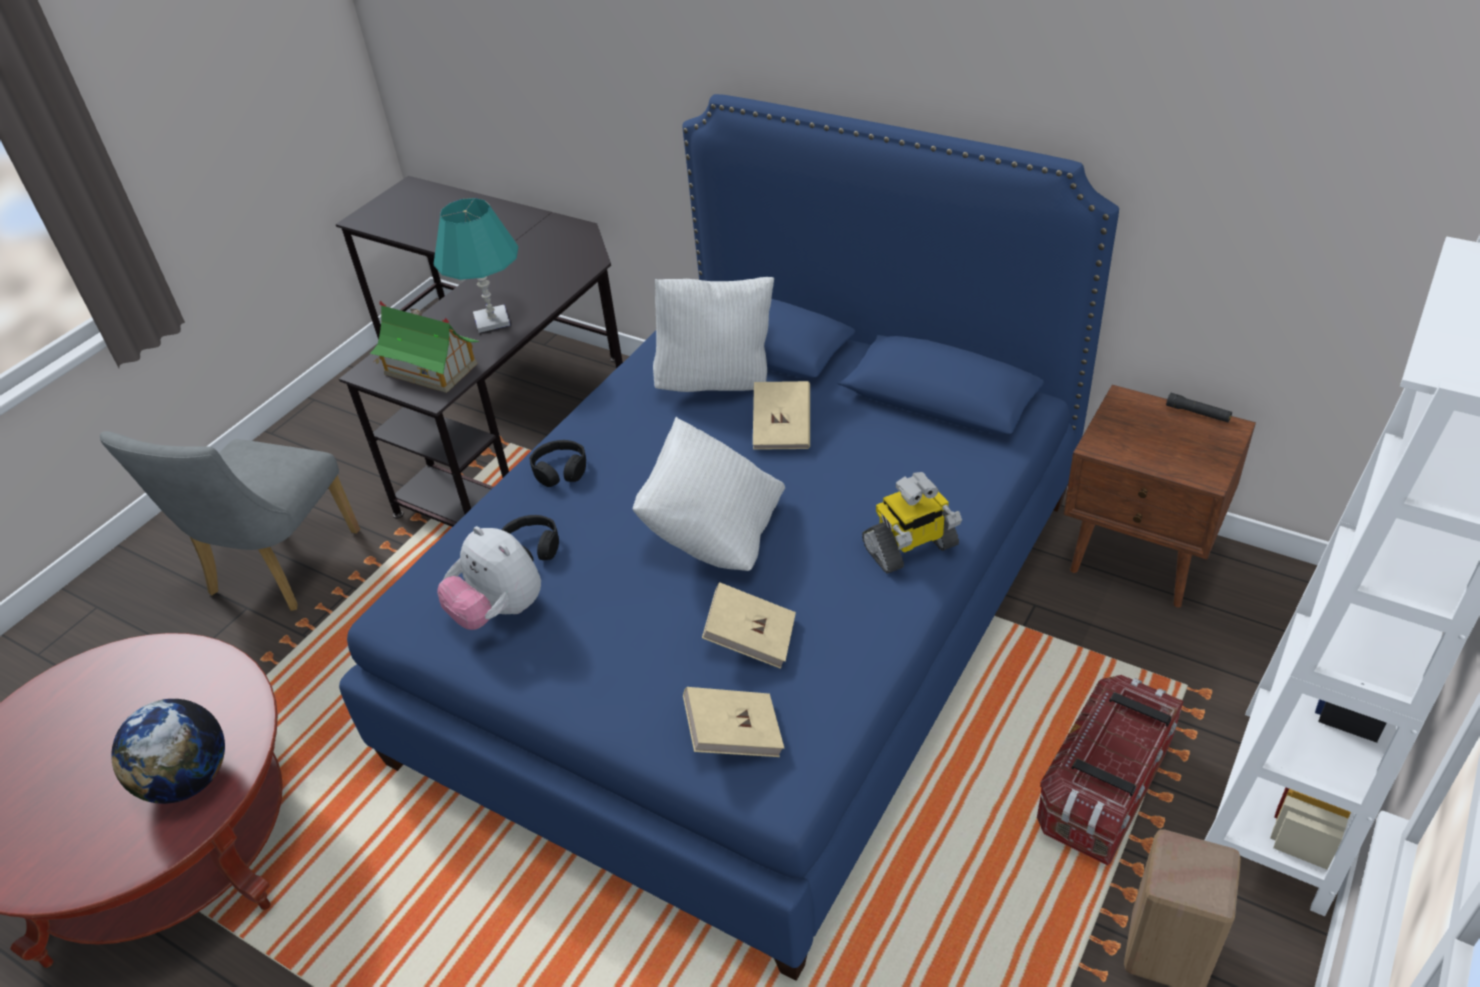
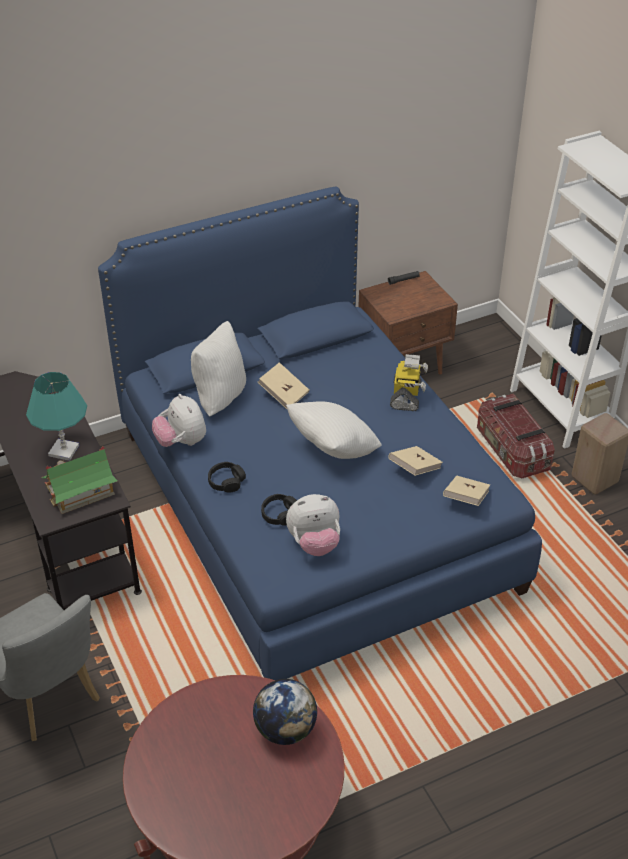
camera: 60 degrees left, 0 degrees up
(604, 397) = (181, 442): none -> plush toy

